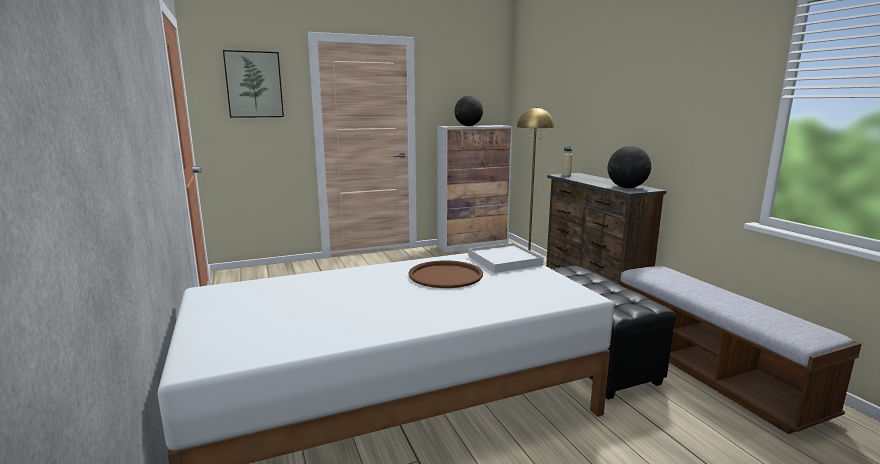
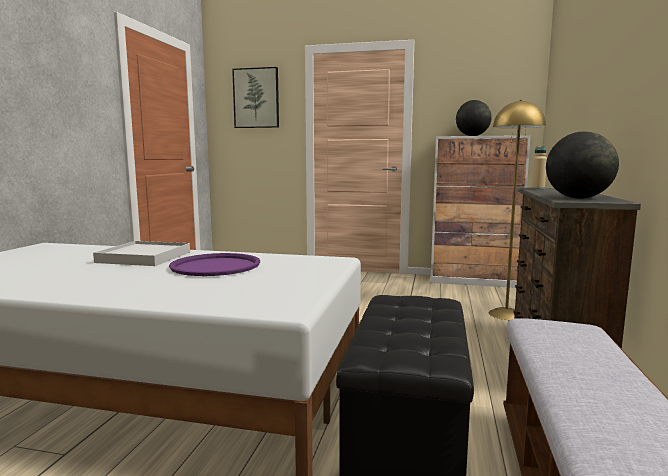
camera: 35 degrees right, 5 degrees down
(445, 275) = (215, 266): brown tray -> purple tray
(504, 261) = (310, 266): white tray -> white tray (145, 257)

